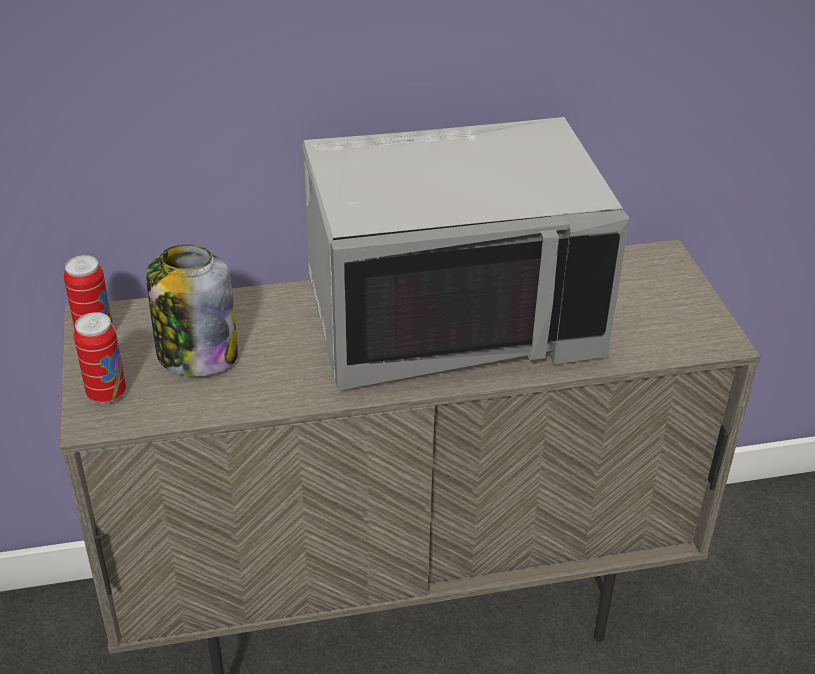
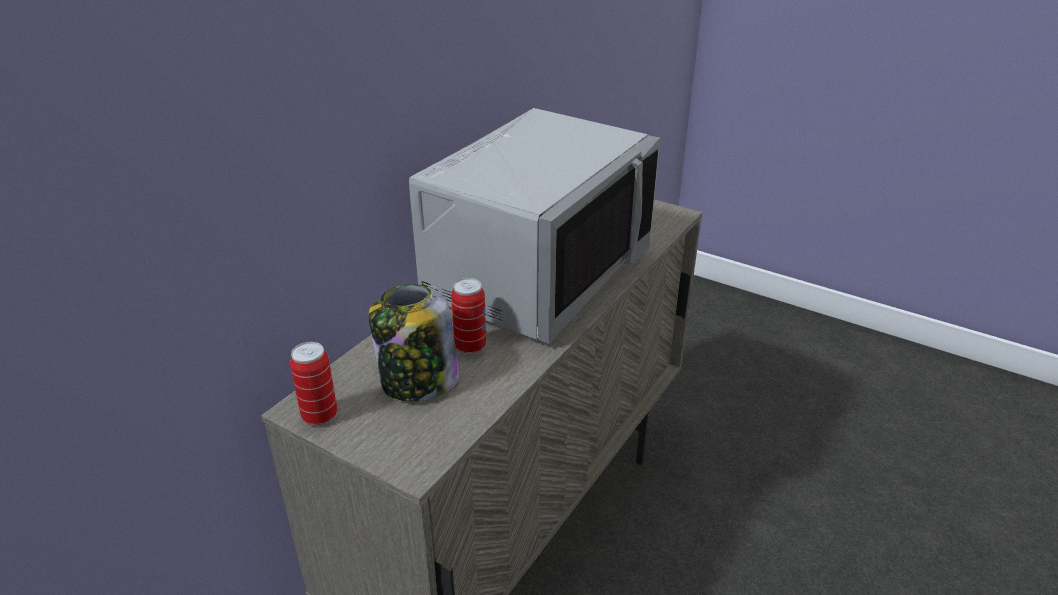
camera: 45 degrees left, 5 degrees down
(106, 394) = (396, 444): can -> can (470, 346)

